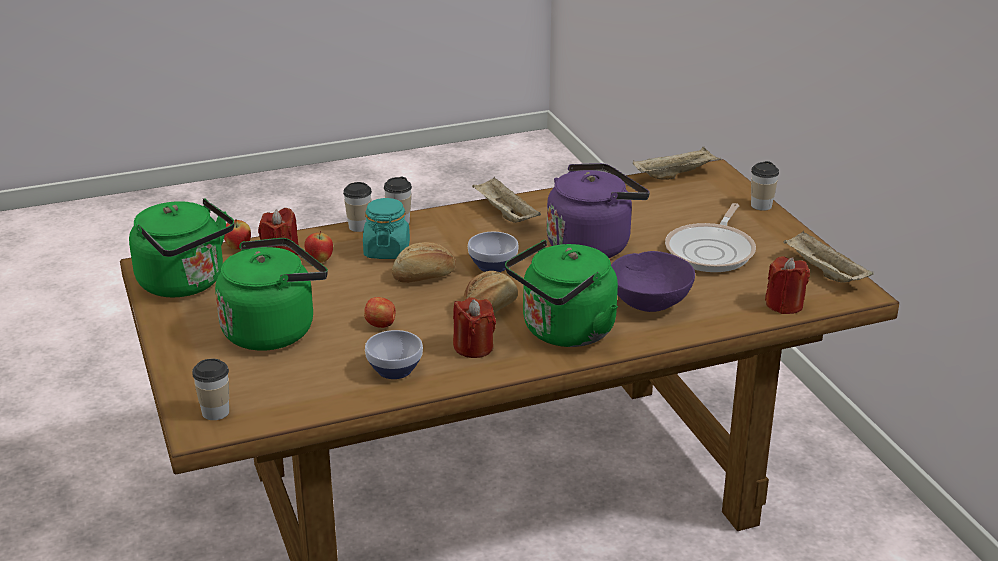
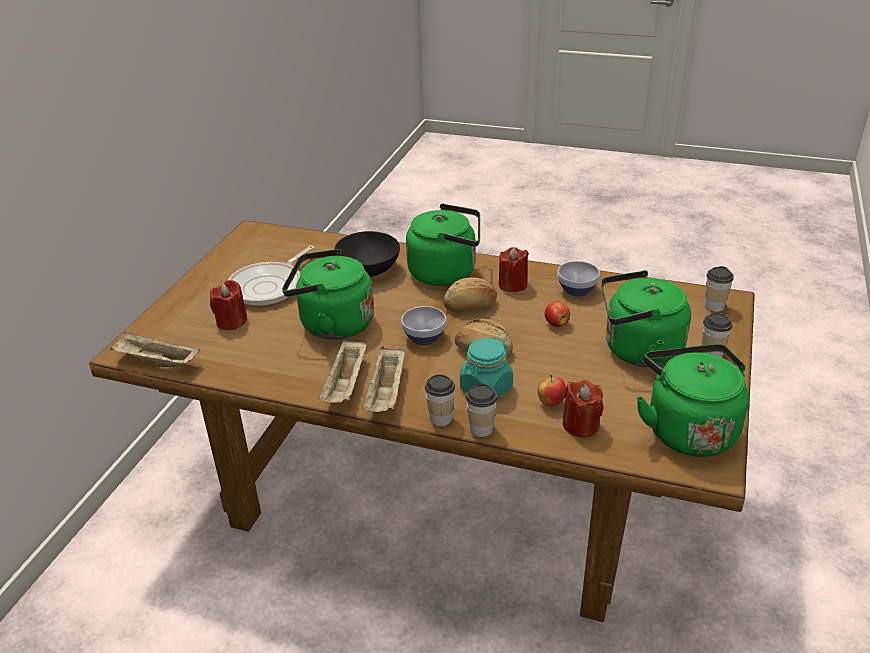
camera: 140 degrees left, 5 degrees up
(238, 247) = (614, 455): apple -> none
(592, 245) = (332, 324): purple kettle -> green kettle
(649, 302) = (369, 270): purple bowl -> black bowl
(712, 251) = (269, 286): frying pan -> frying pan turned 150 degrees clockwise
(761, 205) = (167, 305): cup -> cup (711, 354)
(784, 305) = (301, 240): red candle -> red candle (231, 321)
(823, 272) = (240, 247): beige tray -> beige tray (387, 393)

